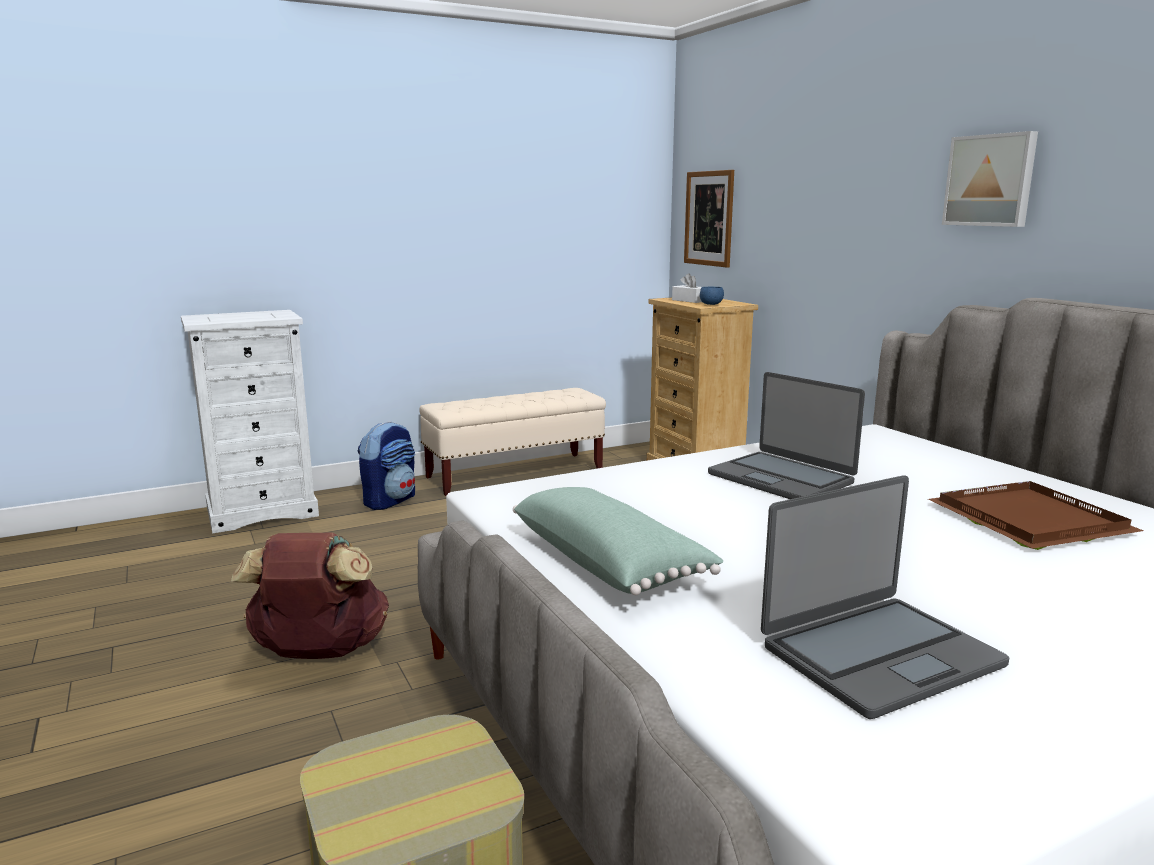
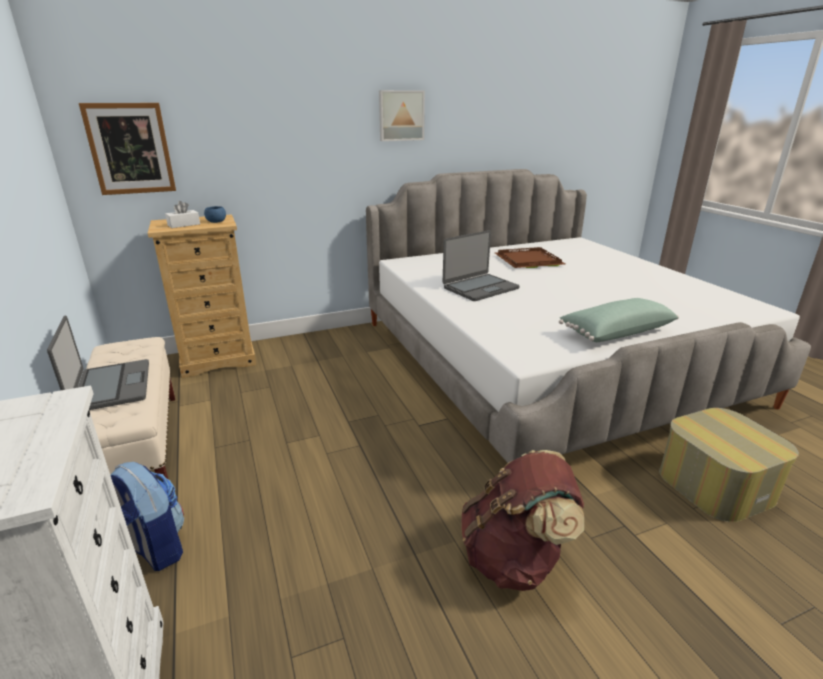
camera: 85 degrees left, 10 degrees up
(878, 655) = (667, 297): laptop -> laptop (111, 387)

